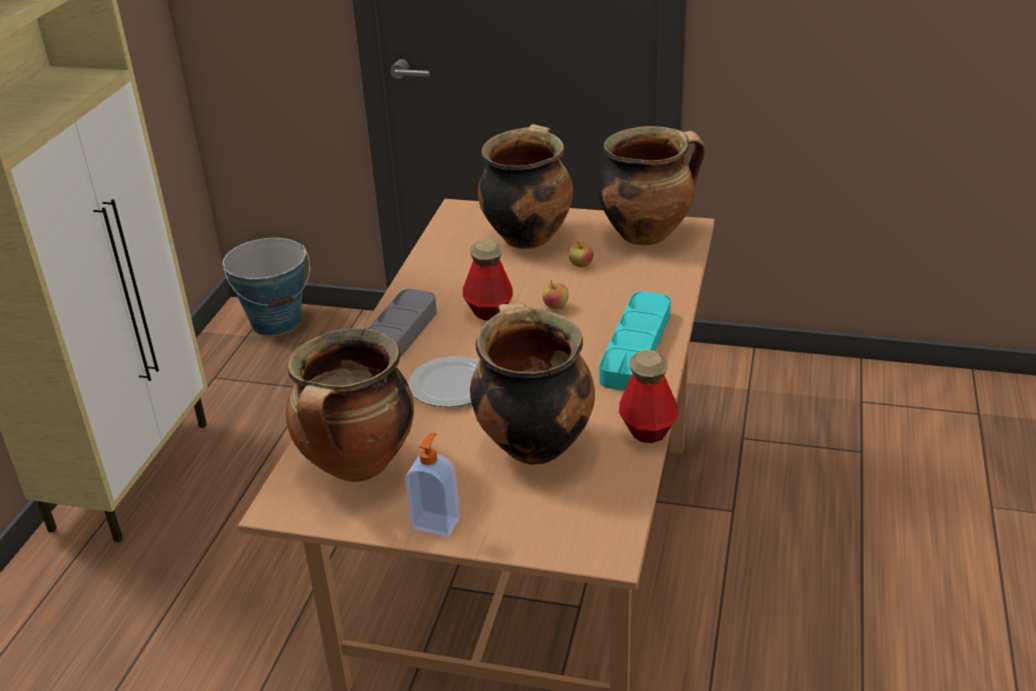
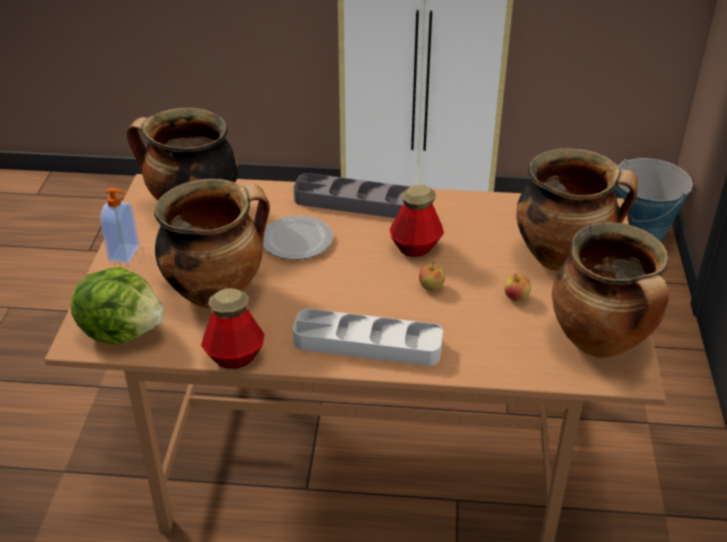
camera: 80 degrees right, 5 degrees up
(593, 516) = (122, 331): none -> lettuce
(636, 347) = (367, 344): turquoise tray -> grey tray

